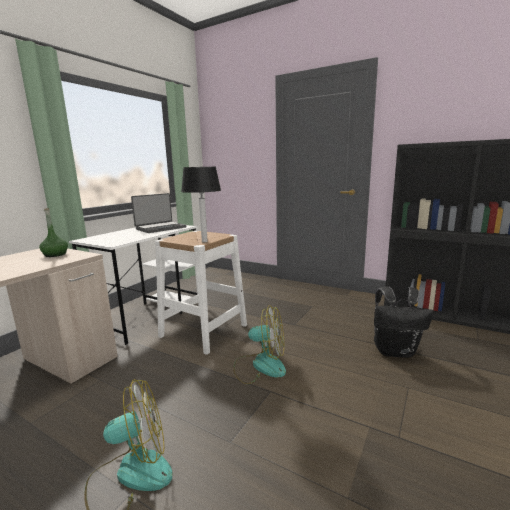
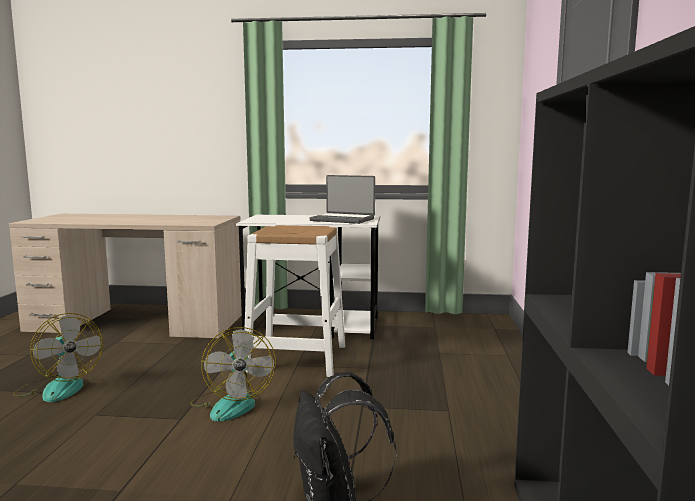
camera: 65 degrees right, 5 degrees down
(55, 254) = (206, 220): green bottle -> none
(204, 241) = (273, 233): table lamp -> none

